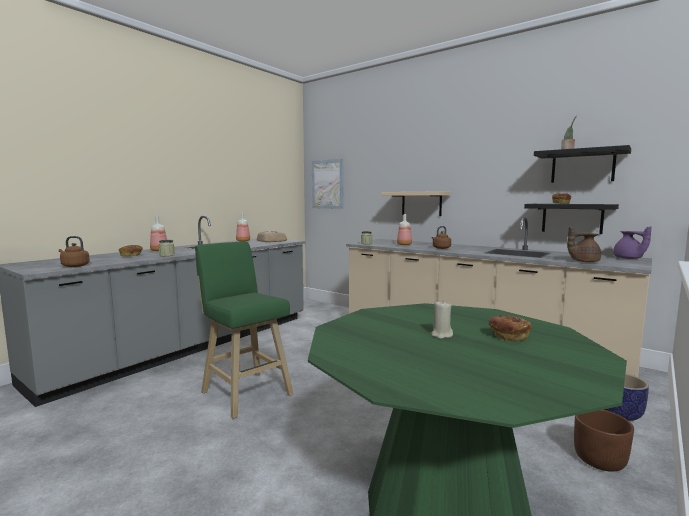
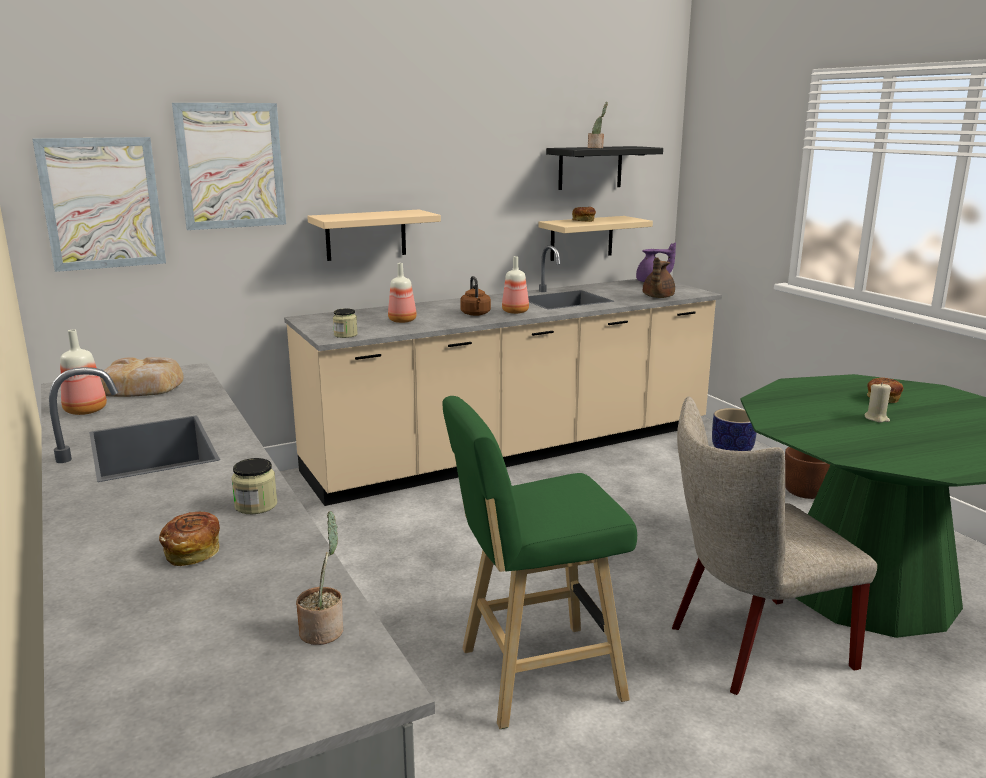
camera: 65 degrees left, 10 degrees up
(74, 266) = (324, 630): brown kettle -> potted plant
(160, 250) = (123, 513): bottle -> bottle (515, 311)
(307, 453) = (750, 647): none -> beige chair
(368, 169) = (231, 166): none -> picture
(572, 218) = (581, 238): black shelf -> beige shelf

